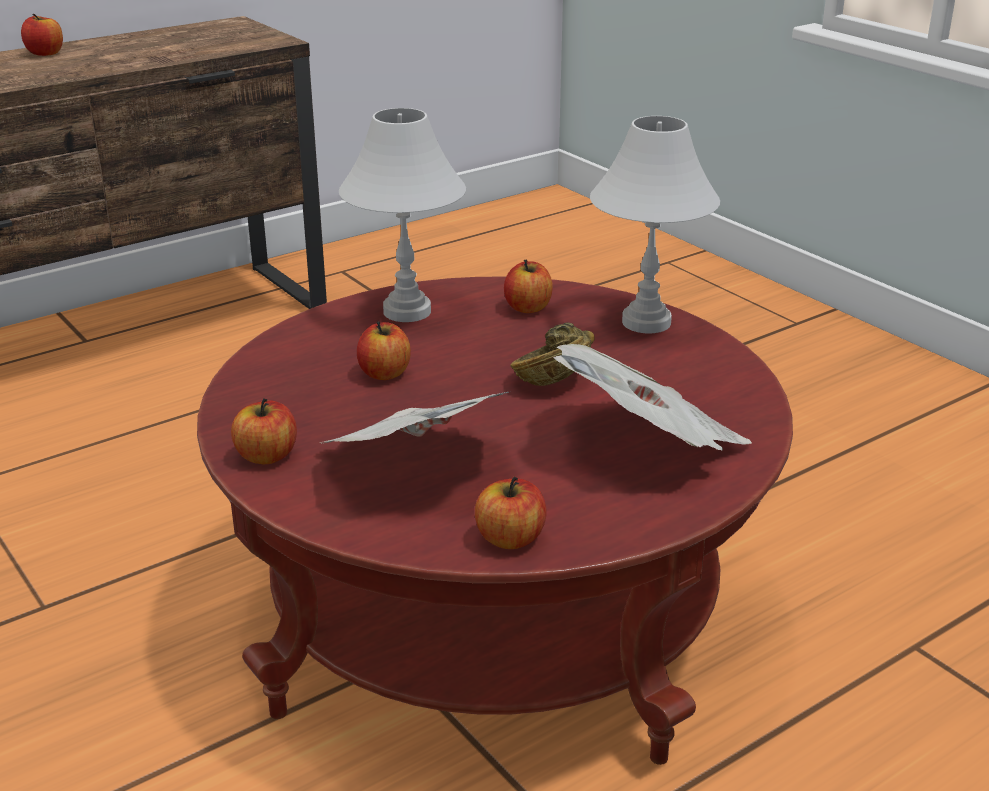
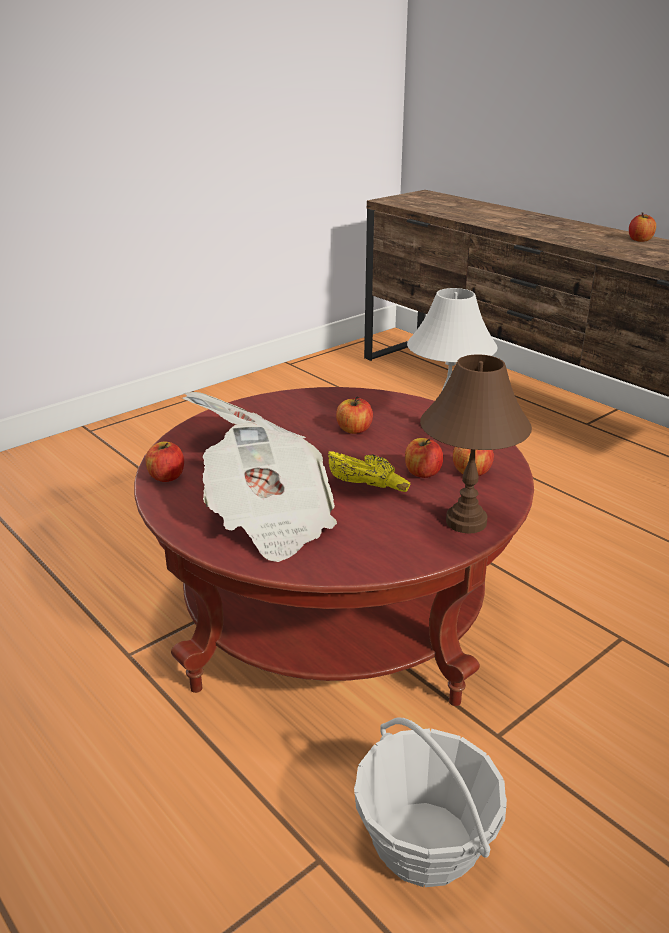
camera: 85 degrees right, 0 degrees up
(267, 456) = (254, 408): apple -> apple (422, 472)
(557, 372) = (369, 485): brown bowl -> yellow bowl
(647, 323) = (465, 522): white table lamp -> brown table lamp
(873, 573) = (425, 843): none -> basket

